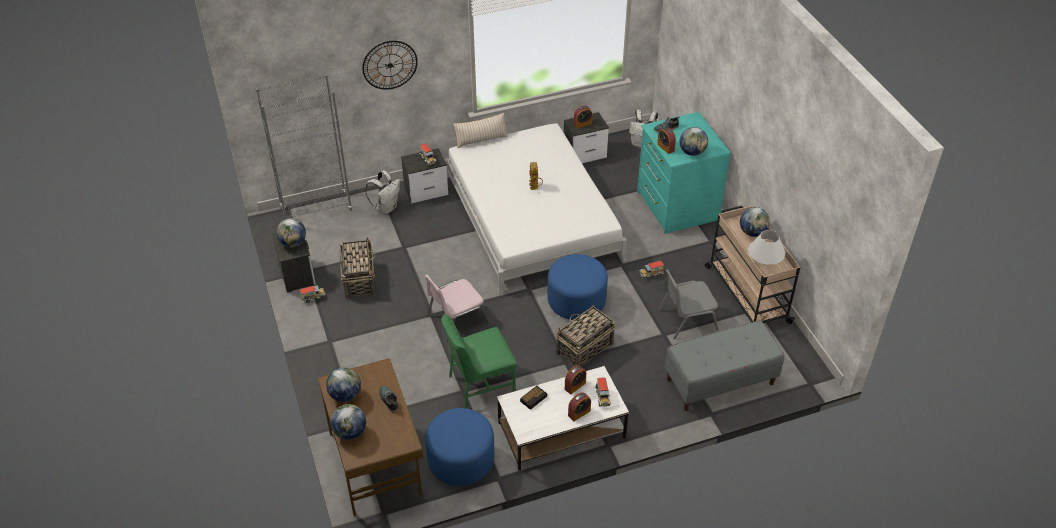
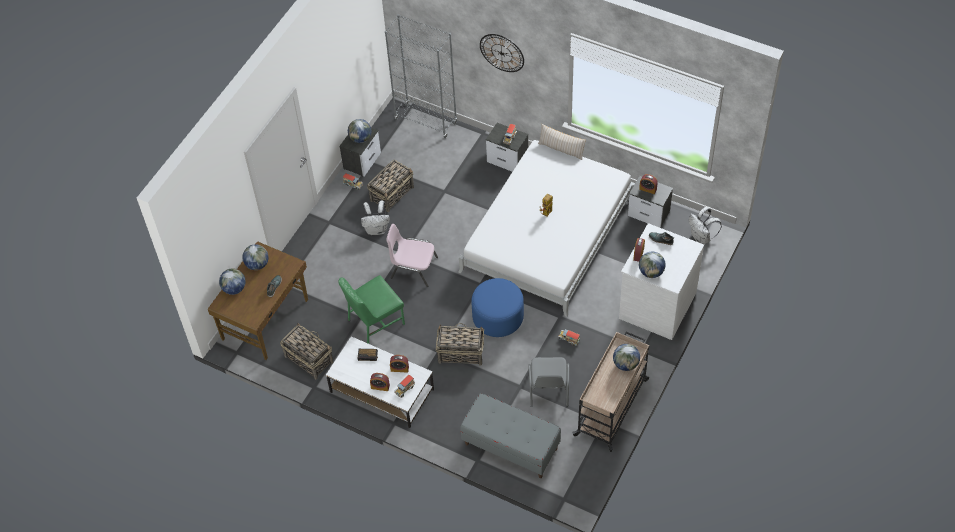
camera: 50 degrees right, 10 degrees up
(386, 208) = (468, 153): white backpack -> white backpack (377, 229)
(461, 460) = (308, 358): blue ottoman -> basket
(480, 384) = (374, 322): green chair -> green chair turned 60 degrees counterclockwise
(676, 206) = (656, 305): turquoise dresser -> white dresser
(686, 319) = (548, 389): grey chair -> grey chair turned 120 degrees counterclockwise
(763, 265) = (598, 392): white table lamp -> none

